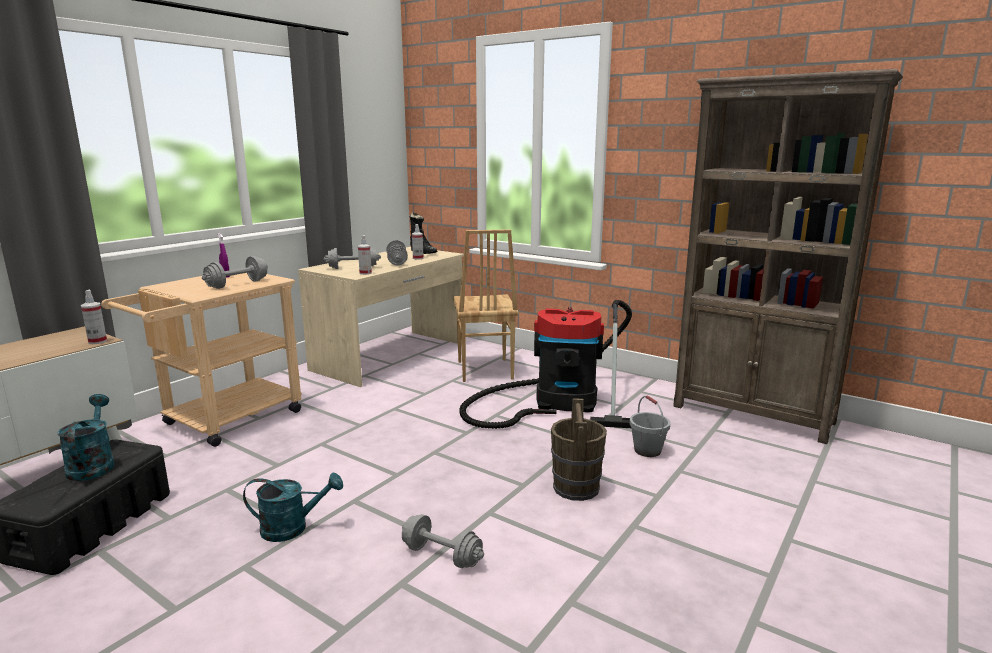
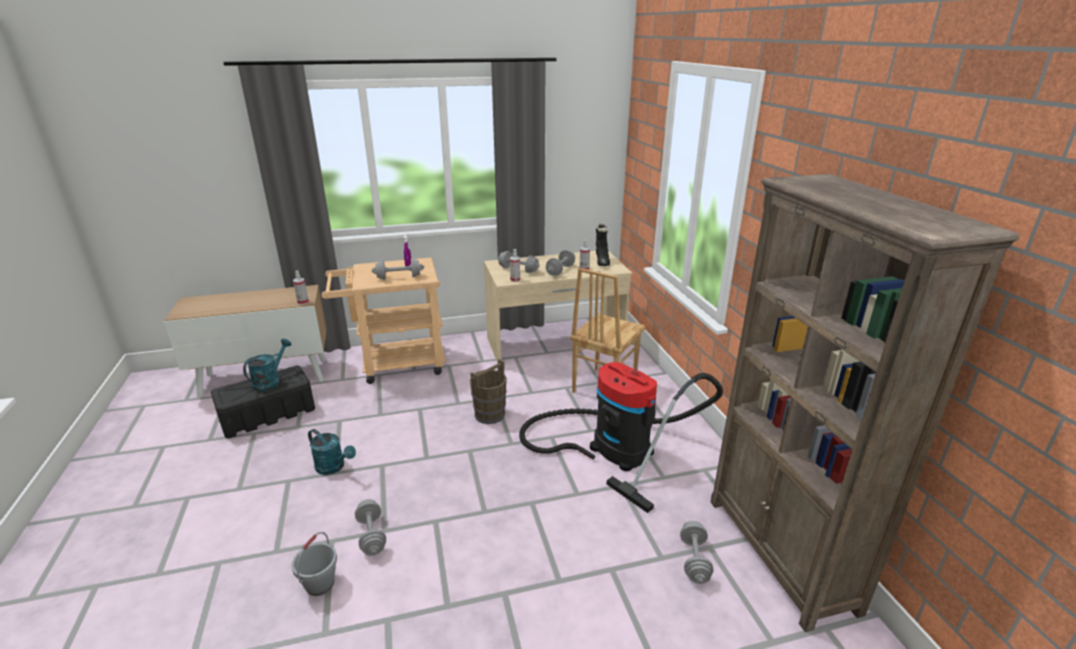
camera: 40 degrees right, 10 degrees up
(576, 488) = (513, 536): brown bucket -> brown bucket (489, 415)
(647, 450) = (615, 534): grey bucket -> grey bucket (320, 583)
(717, 440) = (694, 560): none -> grey dumbbell

